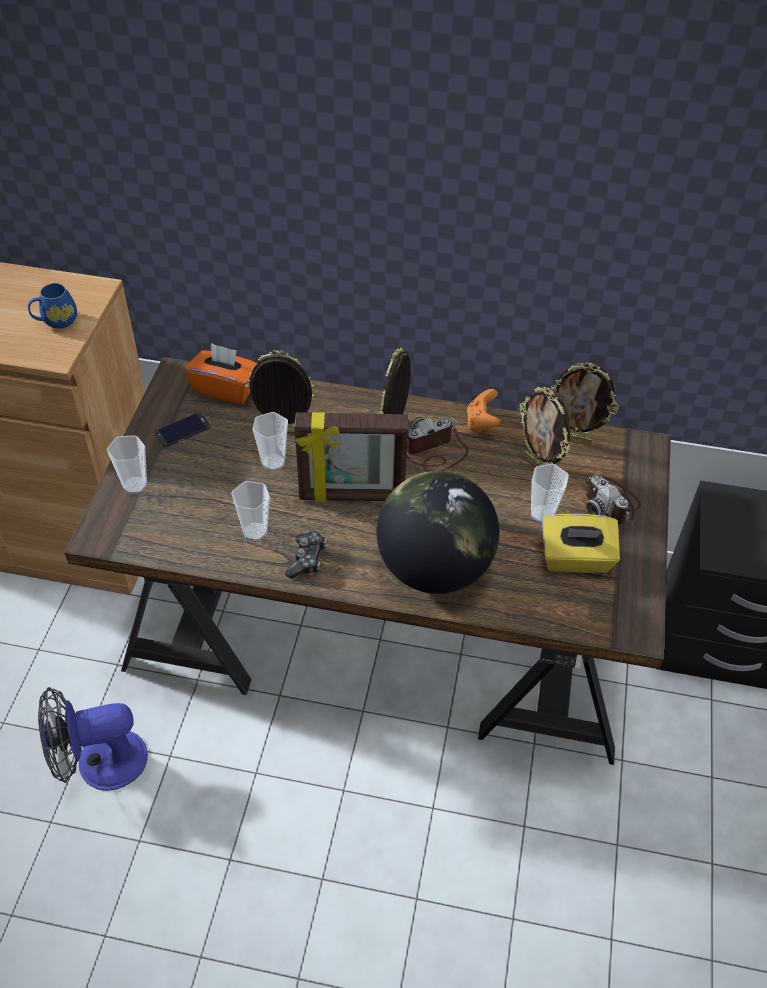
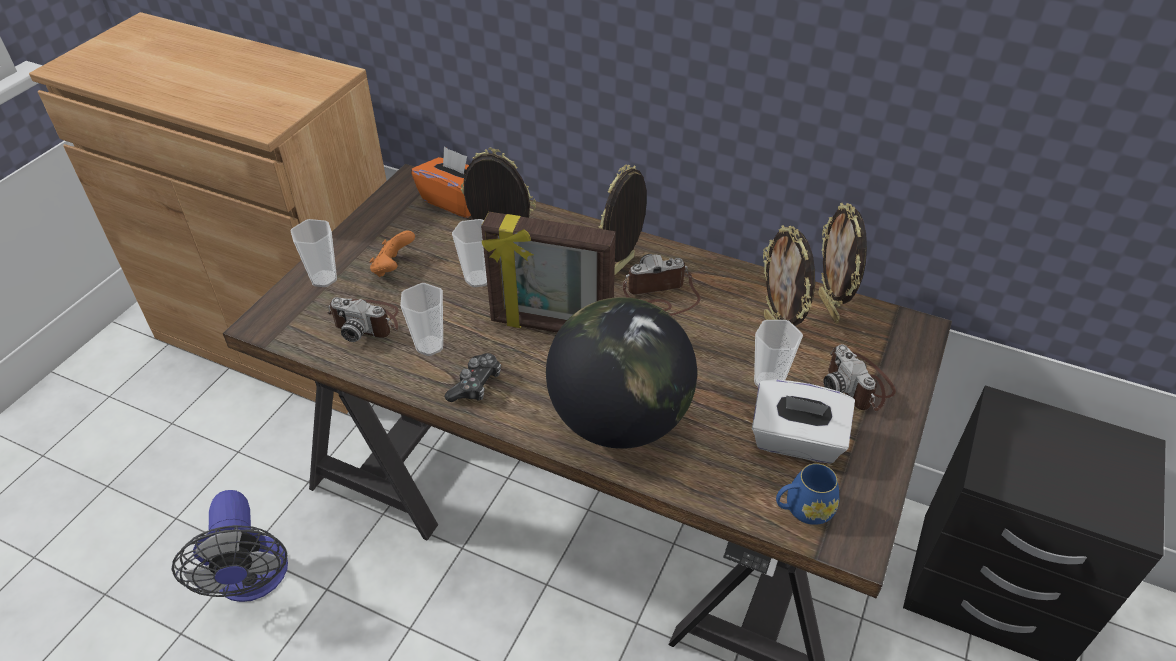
camera: 15 degrees right, 5 degrees down
(56, 321) = (281, 96): blue mug -> blue mug (803, 509)
(99, 763) = (252, 581): fan -> fan turned 105 degrees counterclockwise
(183, 430) = (396, 233): phone -> none
(191, 519) = (367, 321): none -> camera
(481, 422) = (724, 274): orange game controller -> orange game controller (393, 268)
(574, 439) = (829, 308): picture frame -> picture frame turned 45 degrees clockwise
(575, 559) = (796, 441): yellow tissue box -> white tissue box

